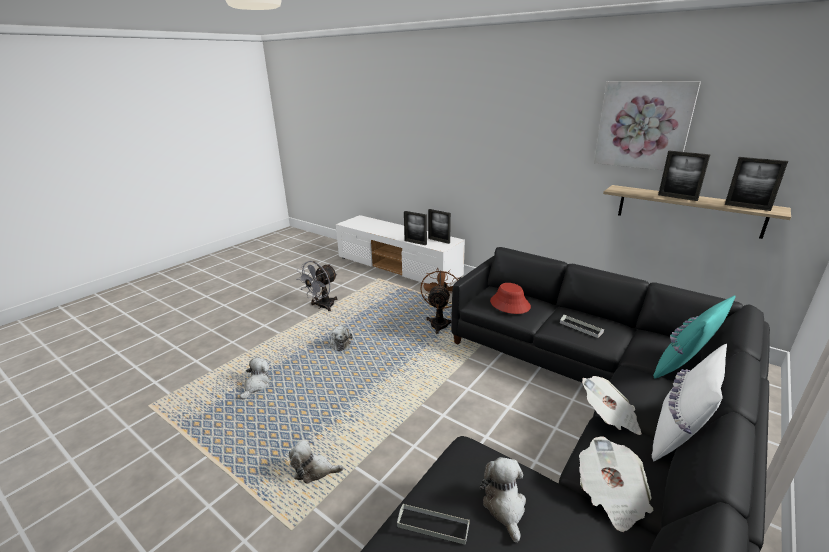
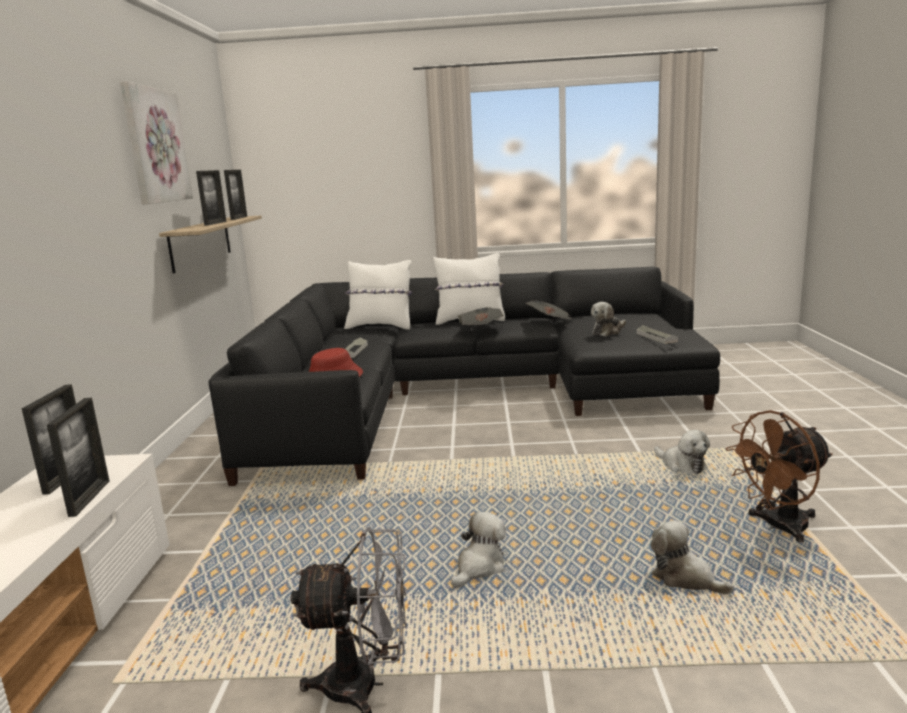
camera: 125 degrees left, 10 degrees down
(257, 385) = (685, 578): plush toy -> plush toy turned 60 degrees clockwise
(440, 322) = (309, 510): brown fan -> brown fan (778, 527)
(684, 368) = (381, 326): turquoise pillow -> white pillow

